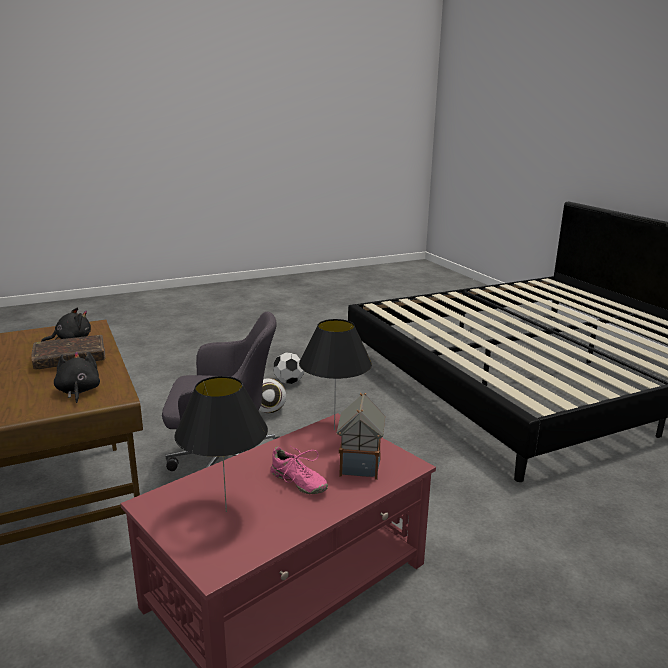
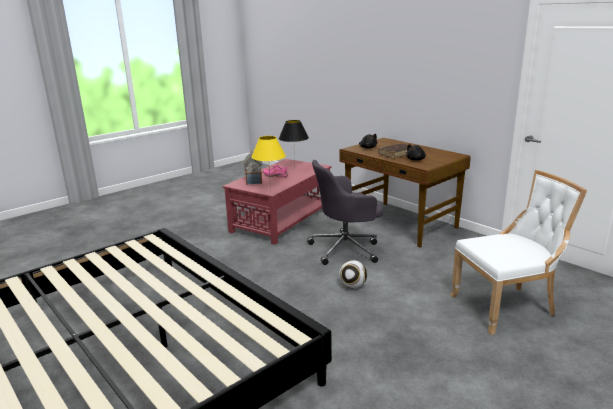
camera: 165 degrees right, 0 degrees up
(146, 368) = (507, 307): none -> white chair
(289, 382) = (361, 317): football -> none
(334, 430) = (270, 190): black table lamp -> yellow table lamp

